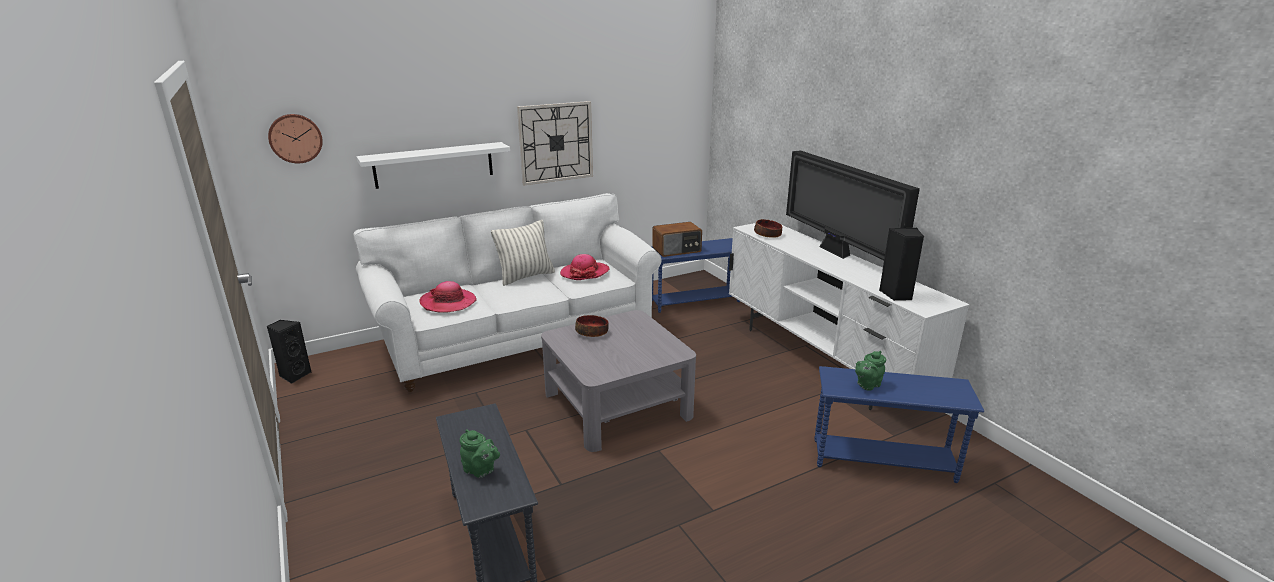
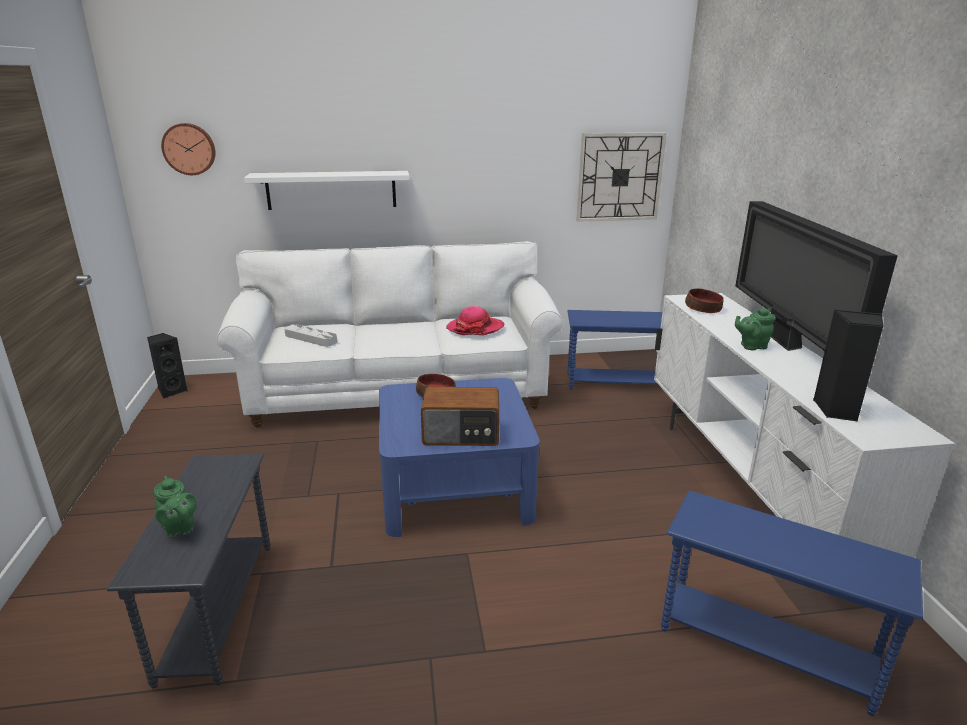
camera: 20 degrees right, 0 degrees up
(448, 302) = (311, 338): hat -> grey tray
(525, 276) = (412, 324): pillow -> none
(556, 142) = (472, 177): wall clock -> wall clock (619, 177)
(617, 404) = (455, 486): grey coffee table -> blue coffee table
(677, 250) = (601, 318): radio -> radio (461, 434)
(867, 385) = (743, 532): green teapot -> green teapot (751, 346)

